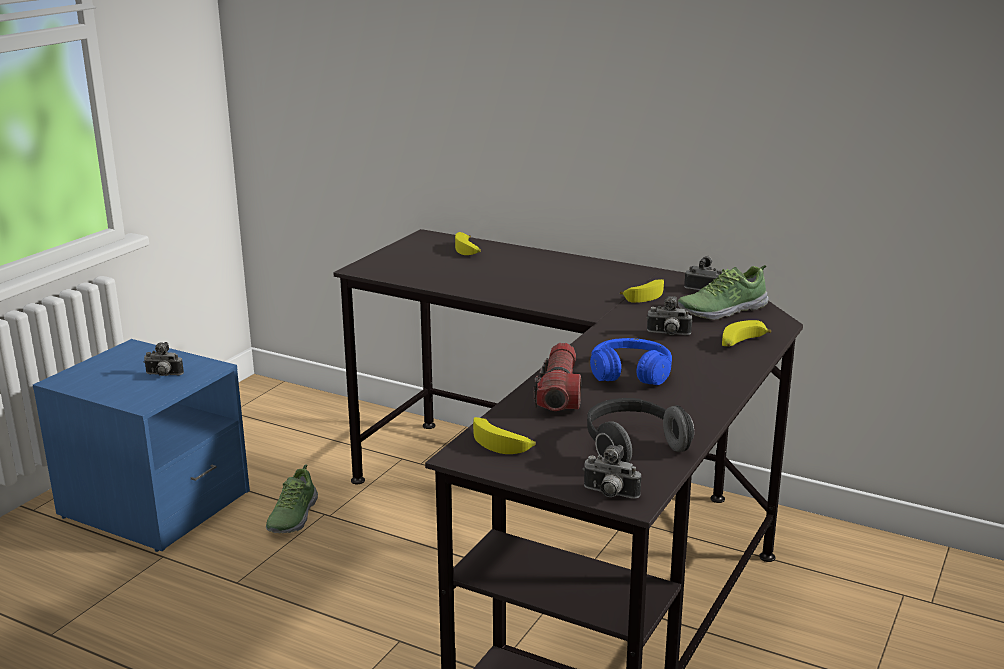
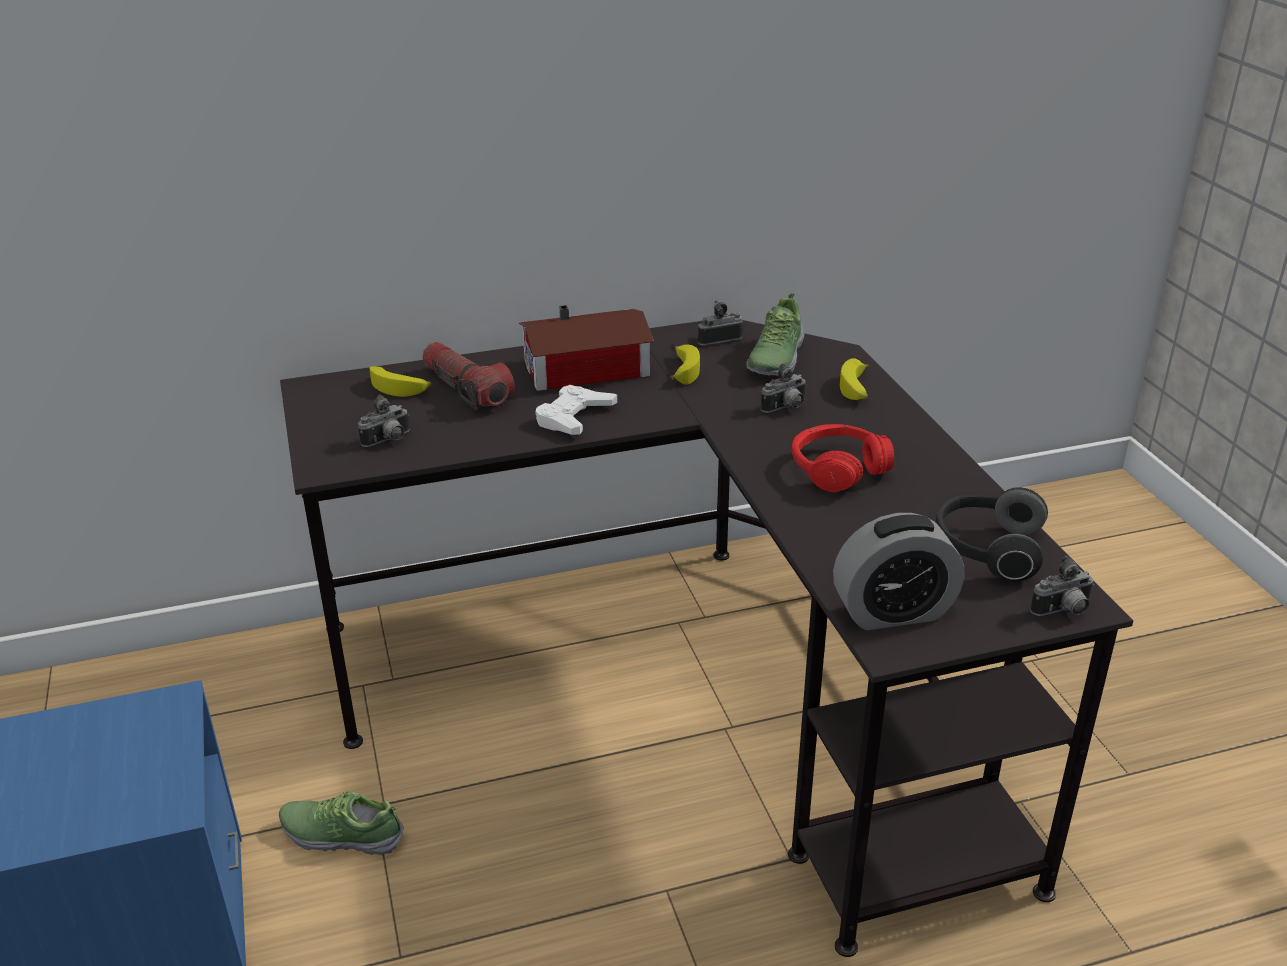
camera: 45 degrees left, 10 degrees up
(163, 375) = (123, 753): camera -> camera (388, 441)
(292, 516) = (342, 834): shoe -> shoe turned 135 degrees clockwise
(503, 444) = (893, 612): banana -> alarm clock
(529, 293) = (574, 417): none -> white game controller
(559, 391) = (824, 524): flashlight -> flashlight (466, 389)
(589, 276) = (590, 369): none -> toy house
(630, 373) = (838, 469): blue headphones -> red headphones

